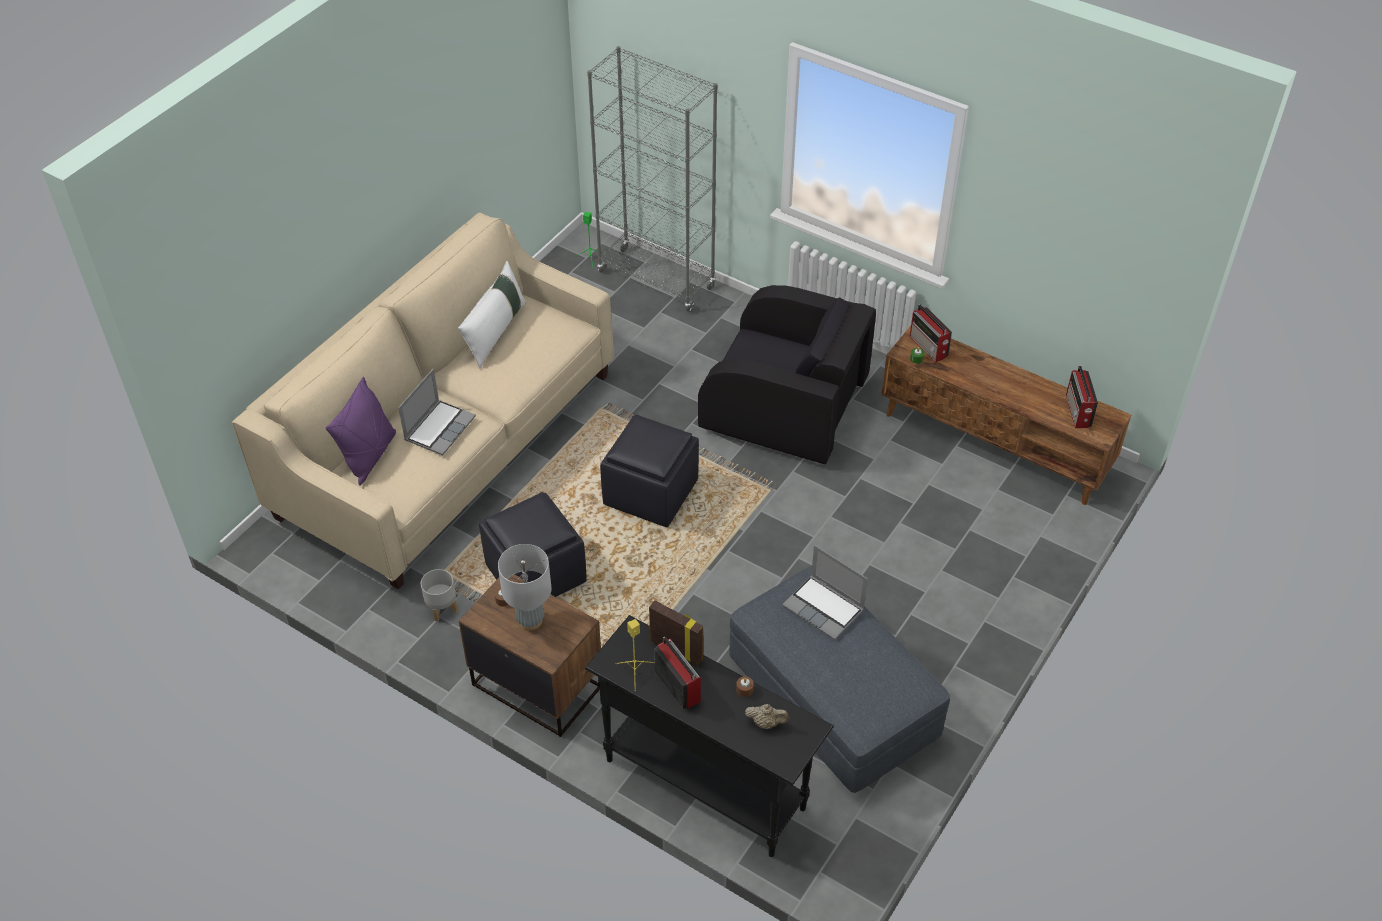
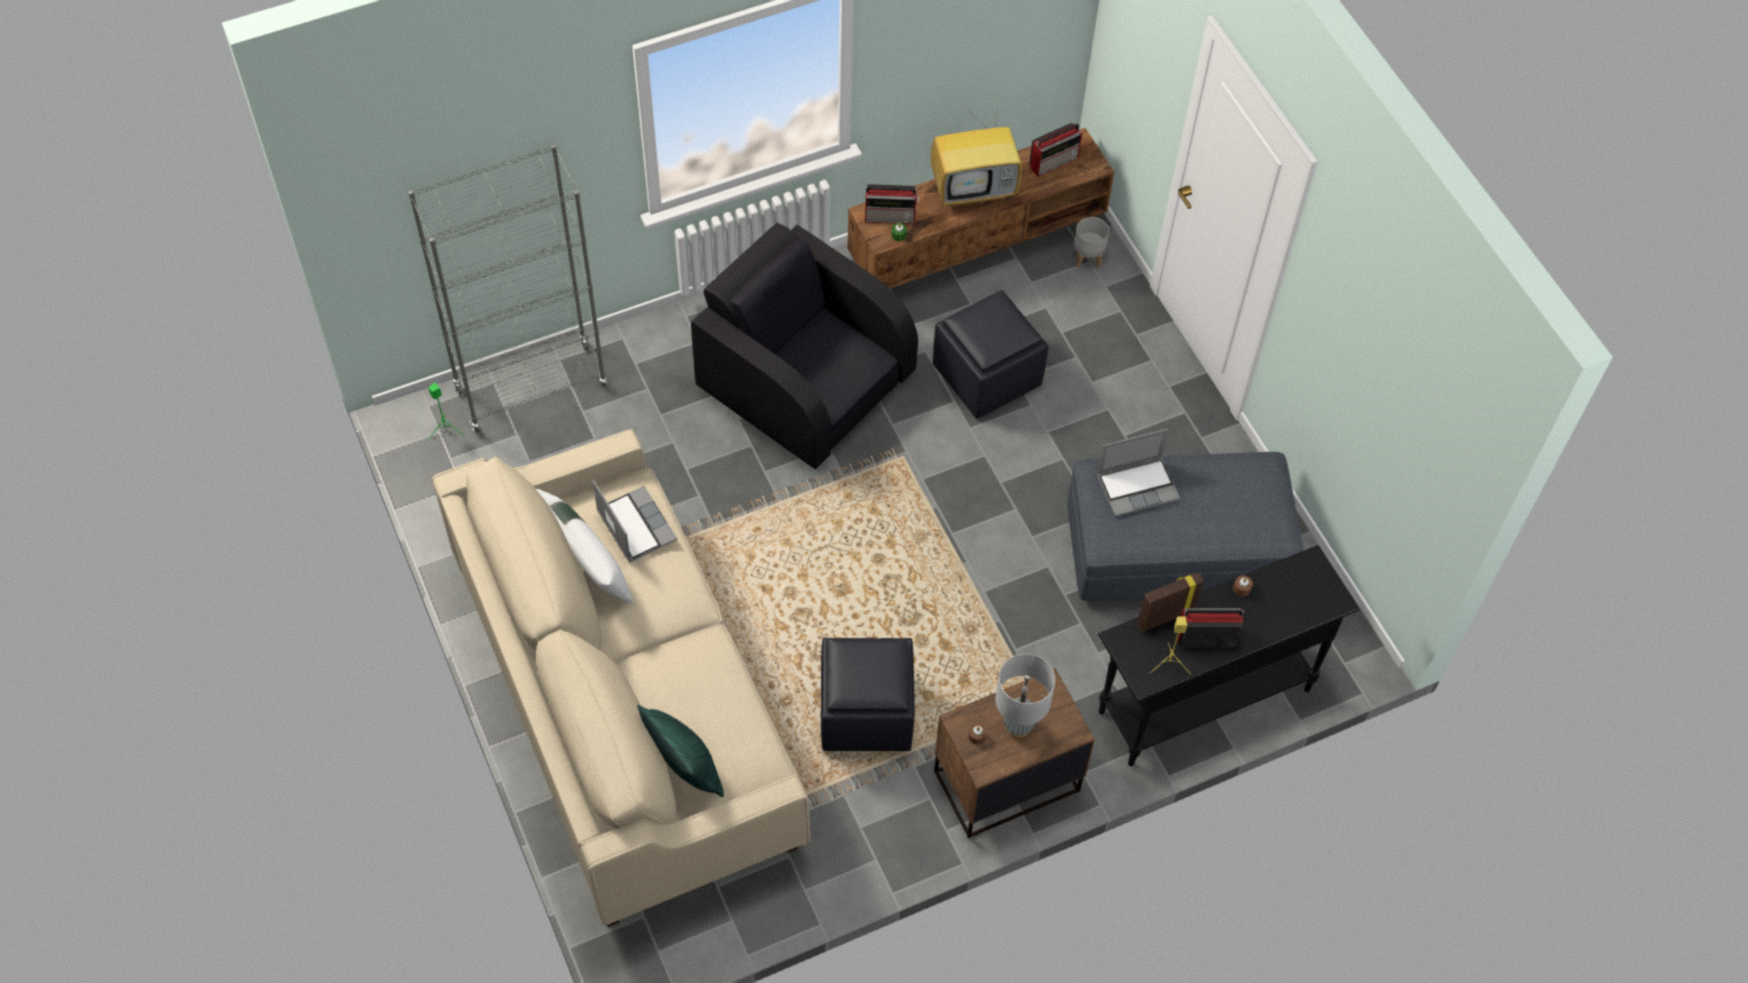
camera: 60 degrees left, 10 degrees up
(369, 456) = (686, 768): purple pillow -> green pillow
(439, 428) = (694, 683): laptop -> laptop (634, 525)
(442, 608) = (851, 819): grey planter -> grey planter (1088, 257)
(650, 492) = (831, 557): black ottoman -> black ottoman (985, 375)
(766, 723) = (1287, 592): beige teapot -> none
(785, 407) = (804, 381): black armchair -> black armchair turned 105 degrees counterclockwise
(1003, 379) = (975, 188): none -> television
(1078, 412) = (1054, 161): radio -> radio turned 60 degrees counterclockwise

